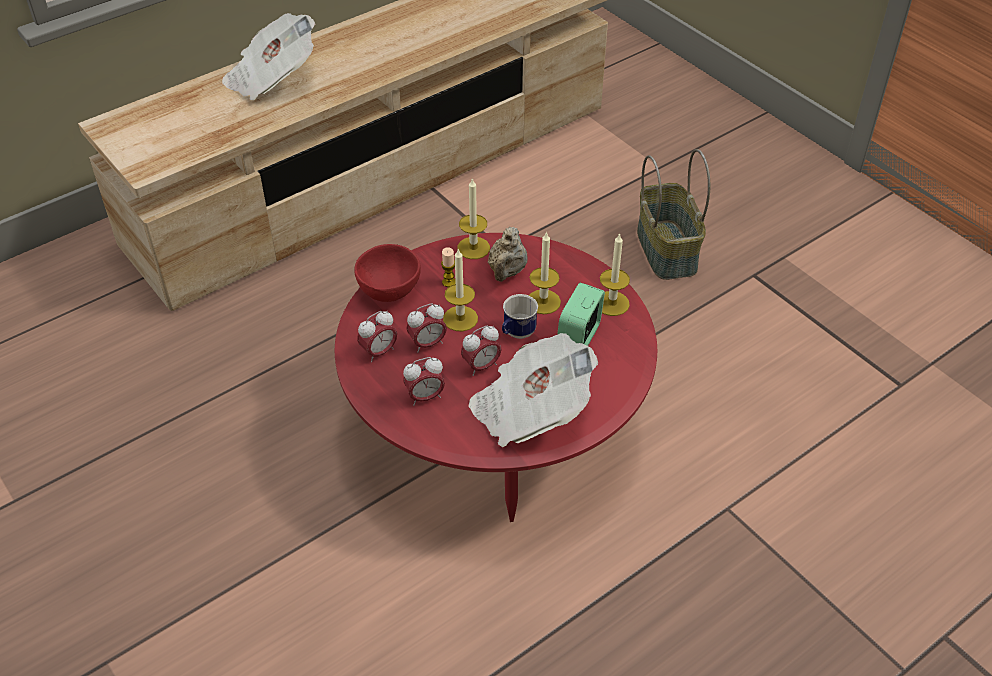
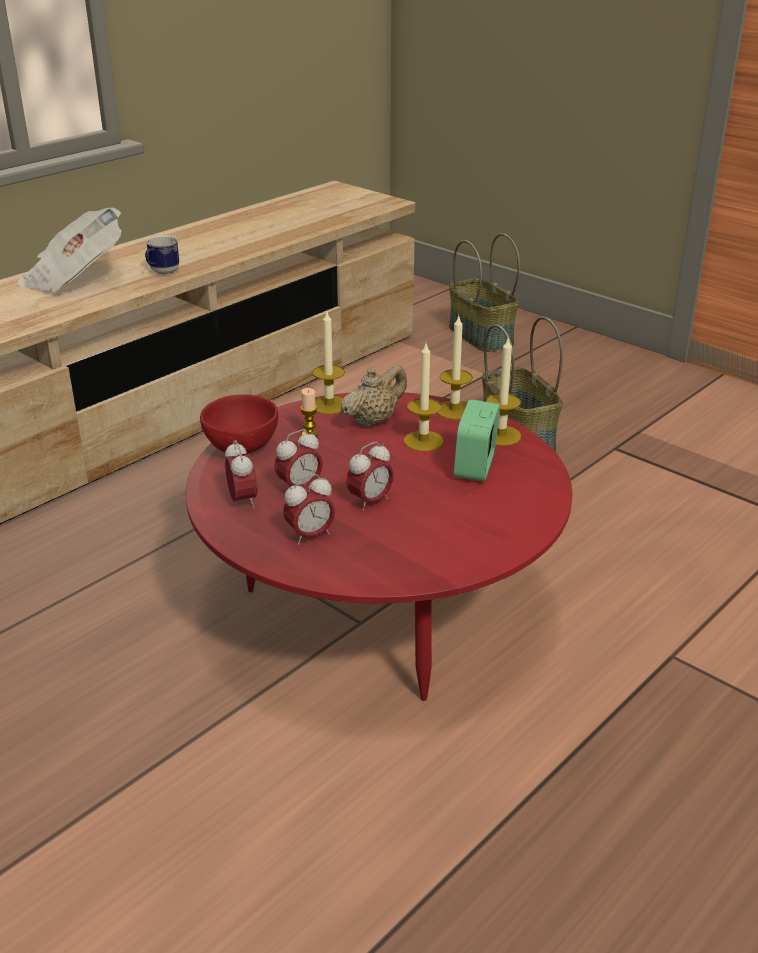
camera: 10 degrees left, 15 degrees down
(379, 352) = (242, 501): alarm clock -> alarm clock turned 60 degrees counterclockwise
(460, 318) = (332, 463): candle -> candle (454, 410)
(507, 272) = (373, 420): beige teapot -> beige teapot turned 135 degrees counterclockwise
(516, 334) = (402, 470): mug -> mug (162, 273)
(530, 410) = (442, 535): newspaper -> none
(666, 115) = (479, 336): none -> basket

